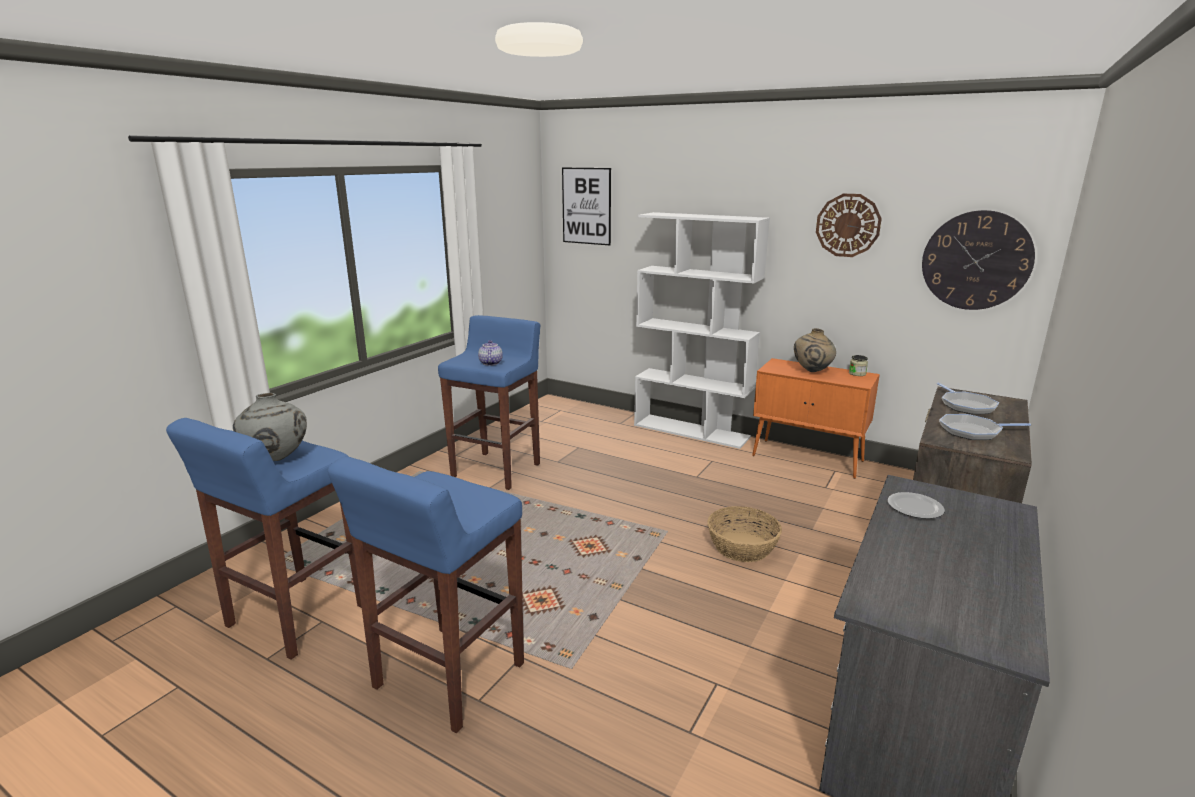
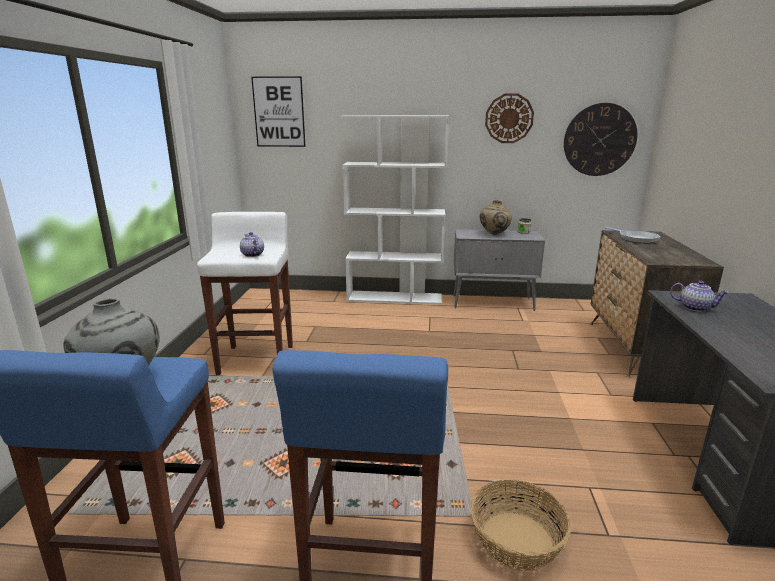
camera: 25 degrees left, 0 degrees up
(497, 470) = (257, 359): blue stool -> white stool
(741, 546) = (508, 375): basket -> basket (515, 540)
(808, 458) = (493, 303): orange cabinet -> grey cabinet
(915, 507) = (695, 307): plate -> teapot
(973, 431) = (664, 253): frying pan -> none

